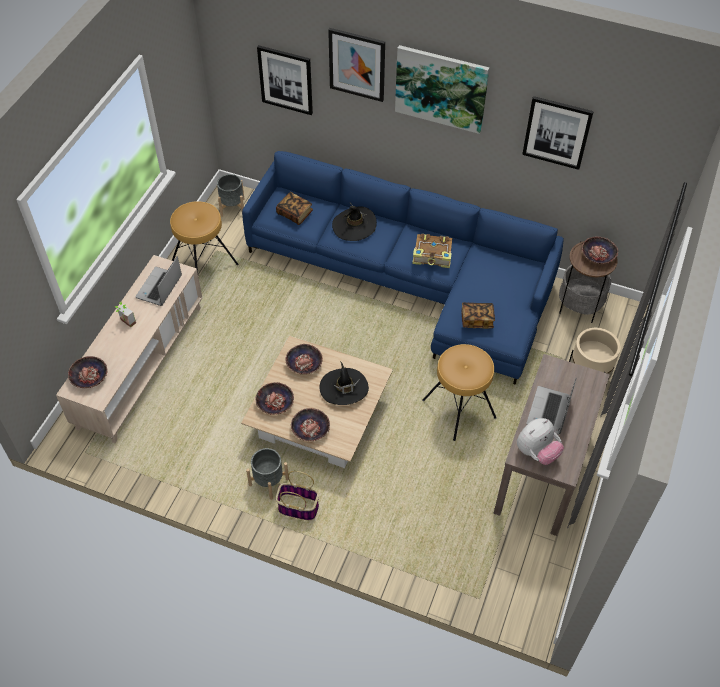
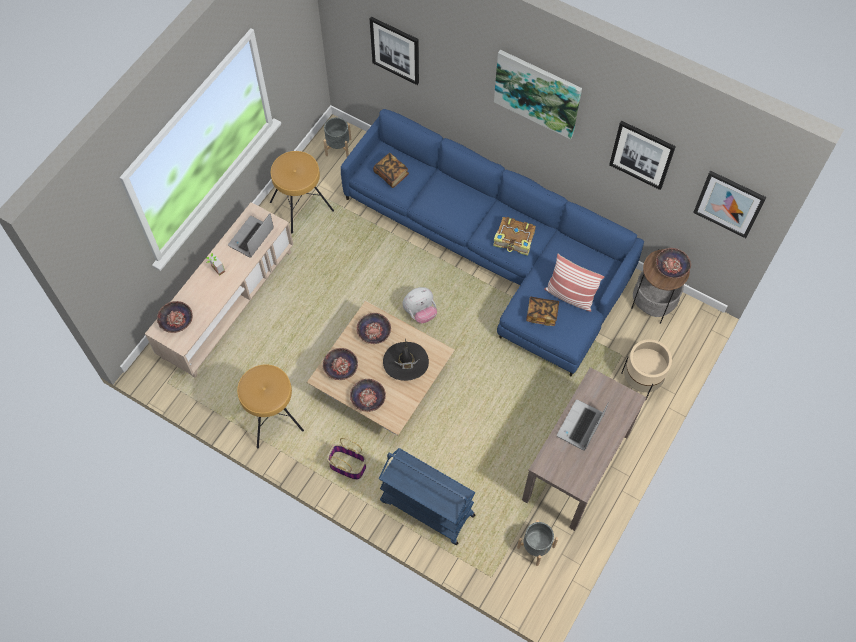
camera: 10 degrees right, 10 degrees up
(269, 482) = (325, 437): grey planter -> grey planter (536, 547)
(354, 225) = (445, 196): black hat -> none
(357, 64) = (461, 54): picture -> picture (729, 203)
(392, 537) = (426, 508): none -> blue cart
(459, 408) = (513, 392): brown stool -> brown stool (272, 416)
(501, 299) = (570, 296): none -> pillow
(536, 452) = (559, 464): plush toy -> plush toy (420, 312)

